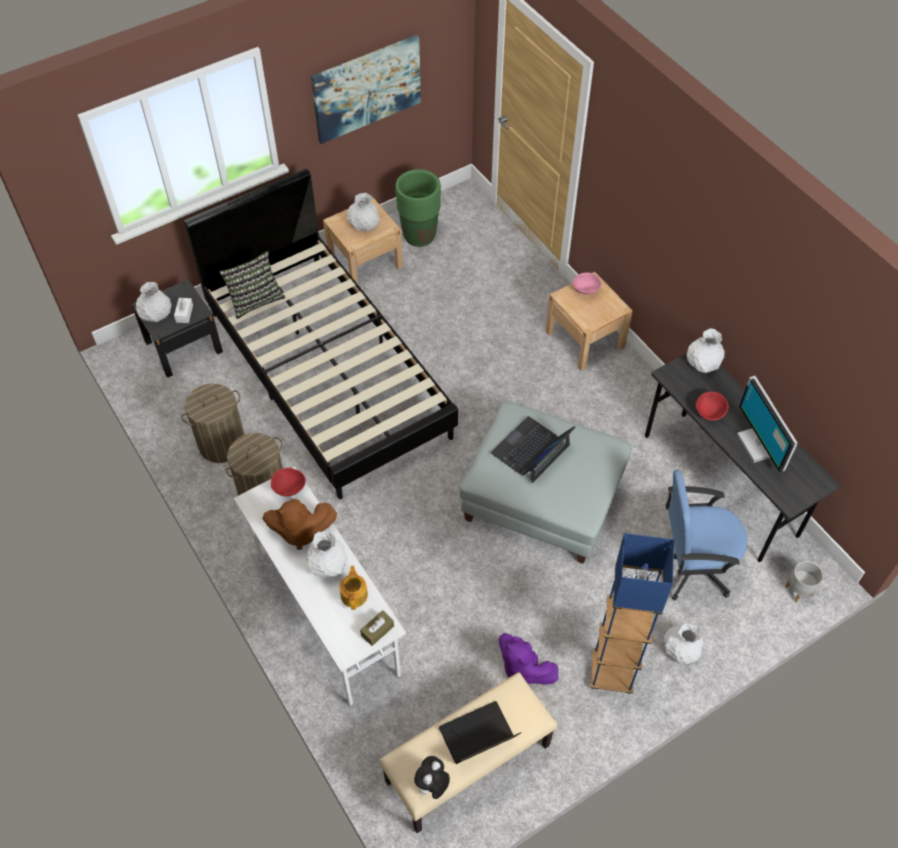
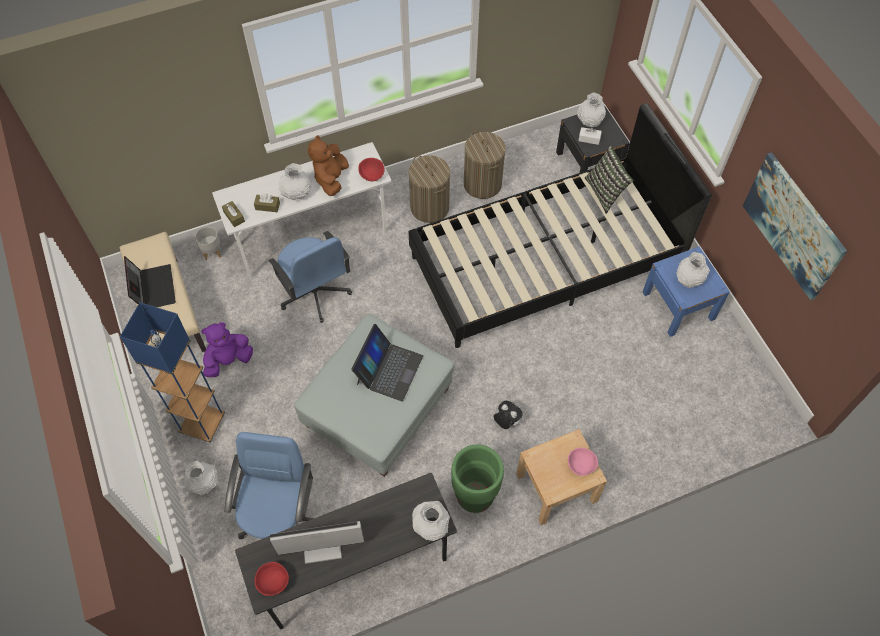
camera: 100 degrees right, 5 degrees up
(354, 594) = (267, 206): teapot -> brown tissue box
(365, 262) = (678, 305): beige nightstand -> blue nightstand
(409, 593) = (315, 293): none -> blue office chair
(419, 236) = (713, 358): green planter -> green planter (474, 496)
(432, 786) = (132, 255): plush toy -> plush toy (506, 422)
(531, 450) = (389, 369): laptop -> laptop turned 60 degrees clockwise
(709, 412) = (370, 513): red bowl -> red bowl (273, 582)
(798, 591) = (226, 607): grey planter -> grey planter (212, 252)

